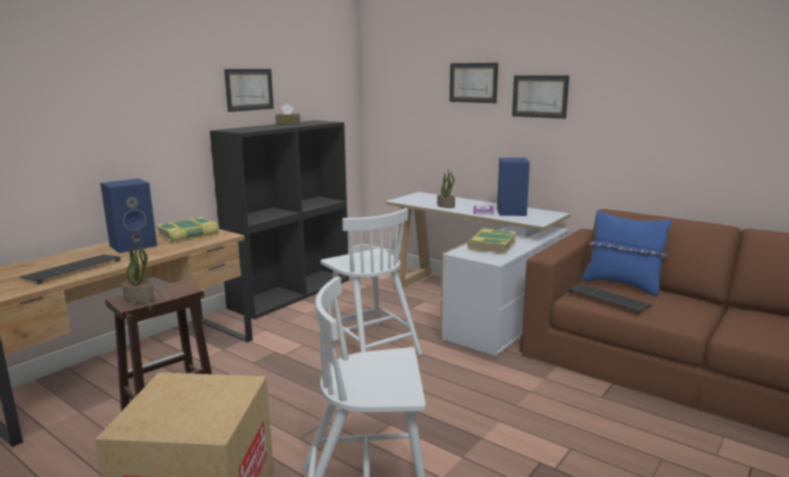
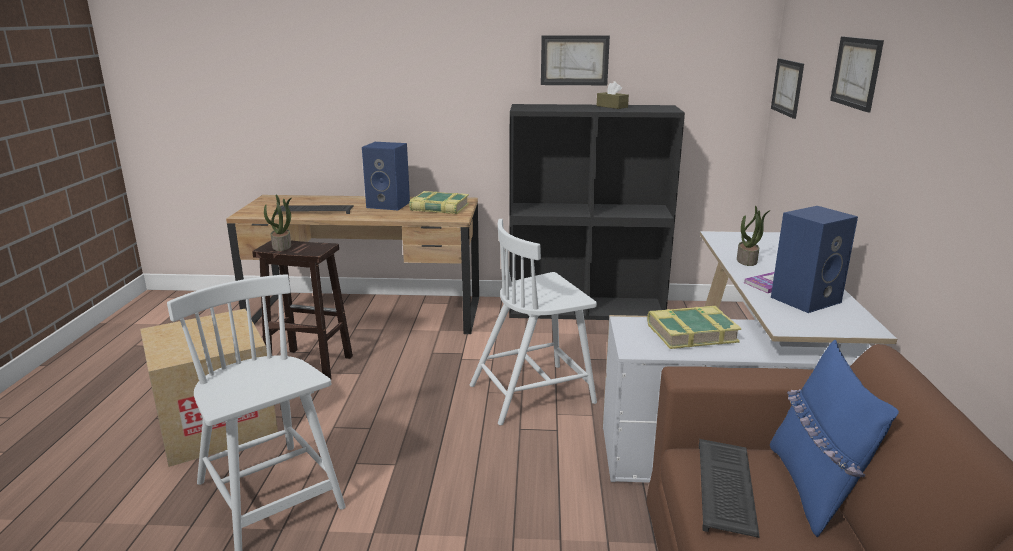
camera: 55 degrees right, 5 degrees up
(370, 346) = (534, 393): white chair -> white chair turned 45 degrees clockwise
(540, 96) = (913, 110): picture -> picture (787, 87)

